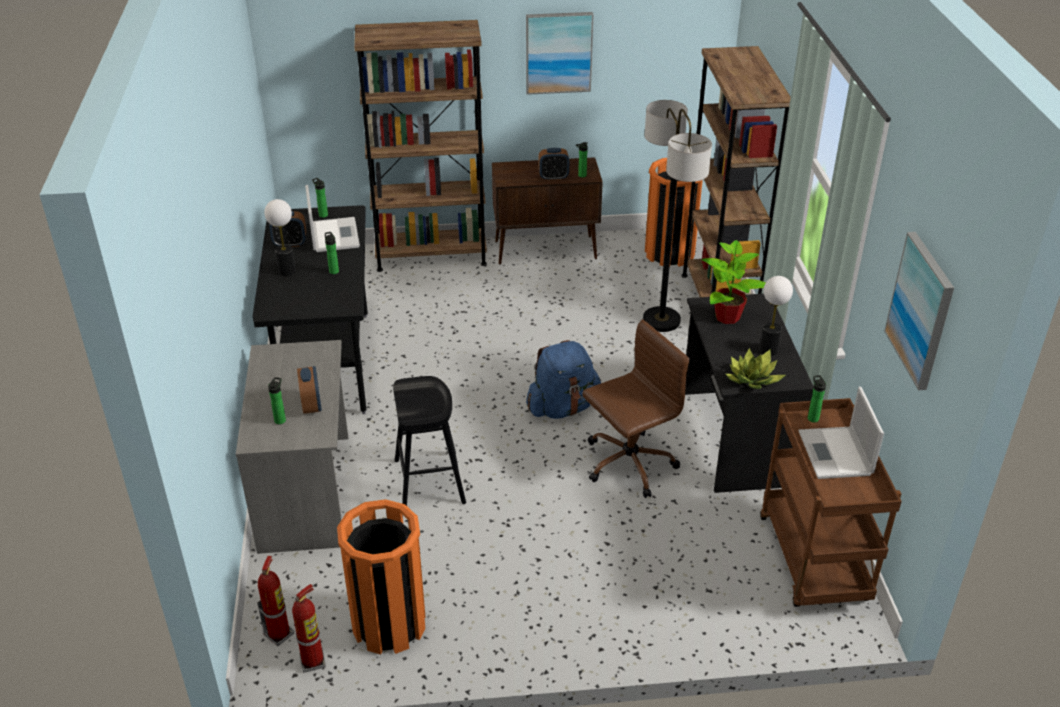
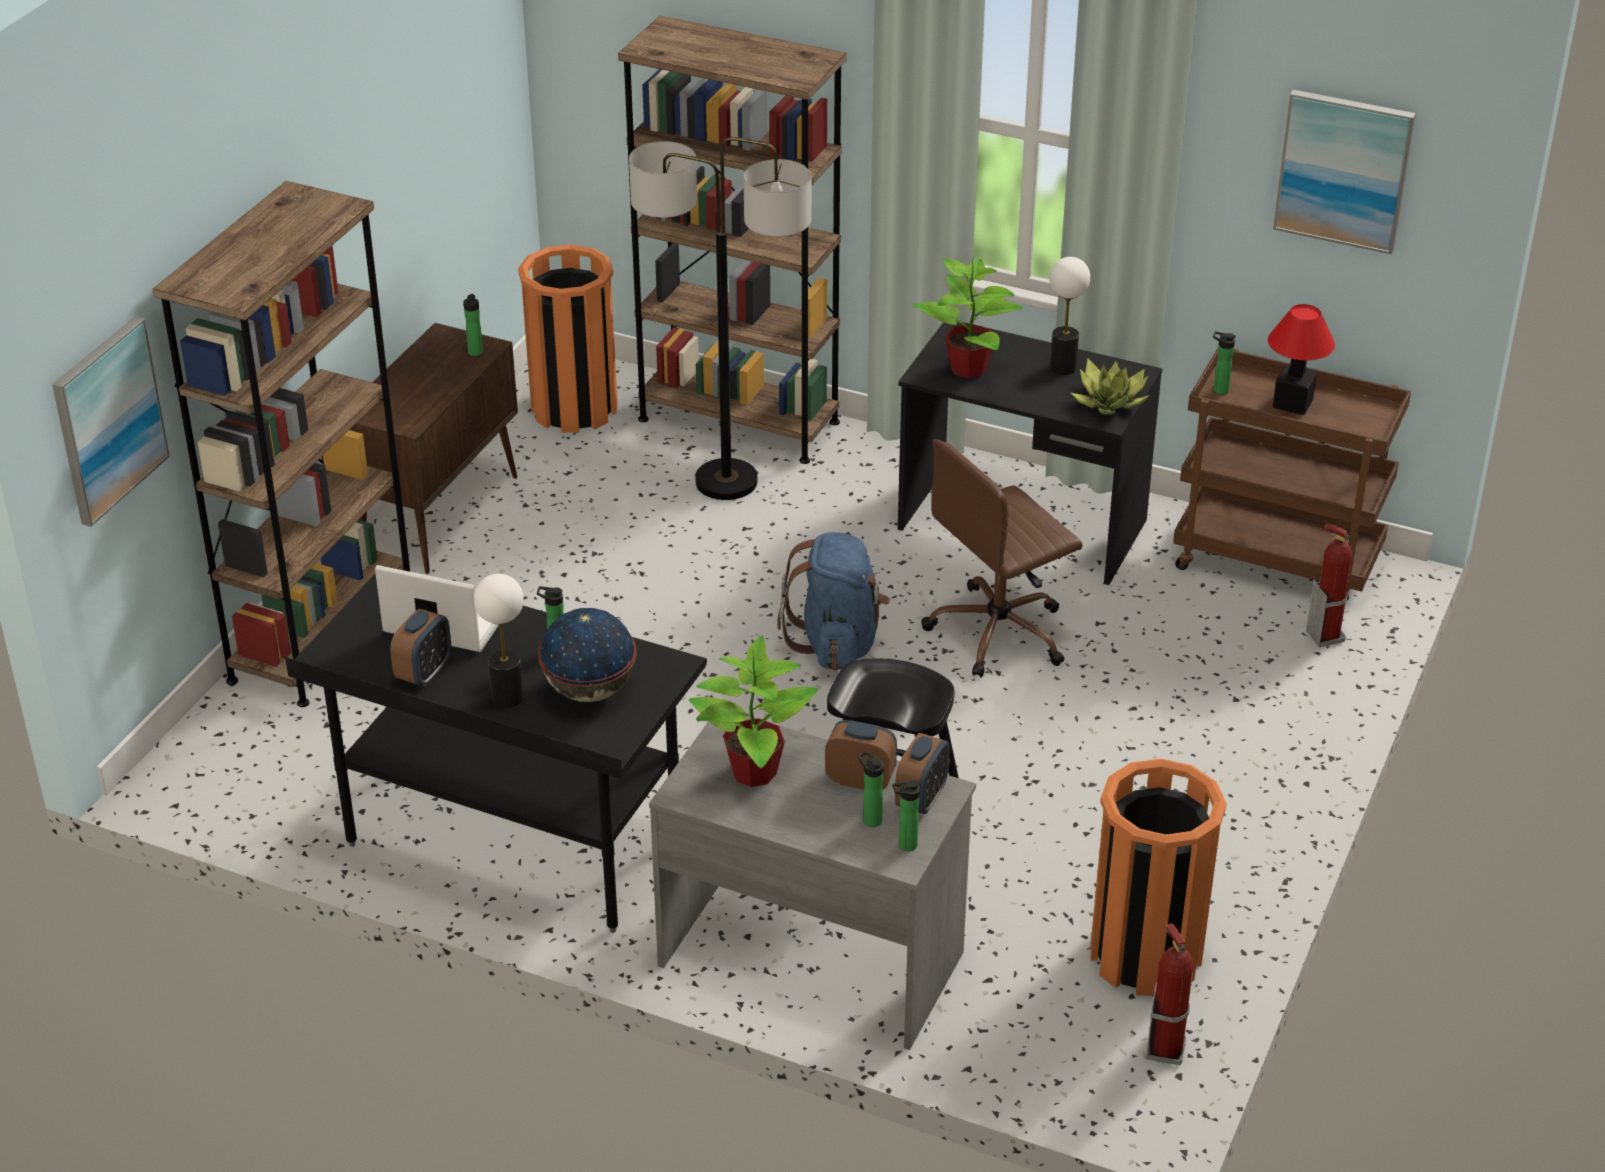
camera: 60 degrees left, 0 degrees up
(279, 634) = (1092, 1070): fire extinguisher -> fire extinguisher (1325, 636)
(295, 368) = (753, 772): none -> potted plant
(308, 291) = (589, 690): none -> globe
(322, 214) = (368, 614): bottle -> bottle (904, 845)
(553, 177) = (450, 378): alarm clock -> alarm clock (921, 799)
(558, 52) = (369, 176): picture -> picture (108, 420)
(627, 464) = (1000, 632): brown office chair -> brown office chair turned 120 degrees counterclockwise
(836, 454) = (1293, 402): laptop -> table lamp

